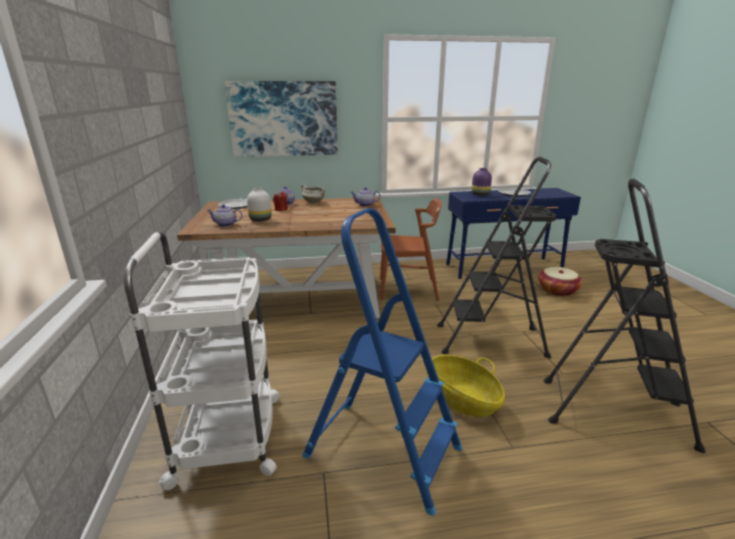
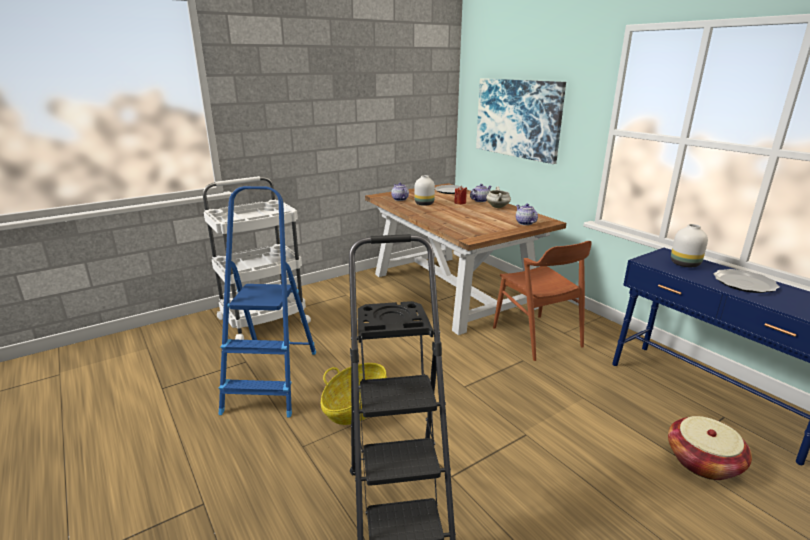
camera: 65 degrees right, 0 degrees up
(480, 194) = (684, 264): purple vase -> white vase
(492, 340) = (480, 412): step ladder -> none

